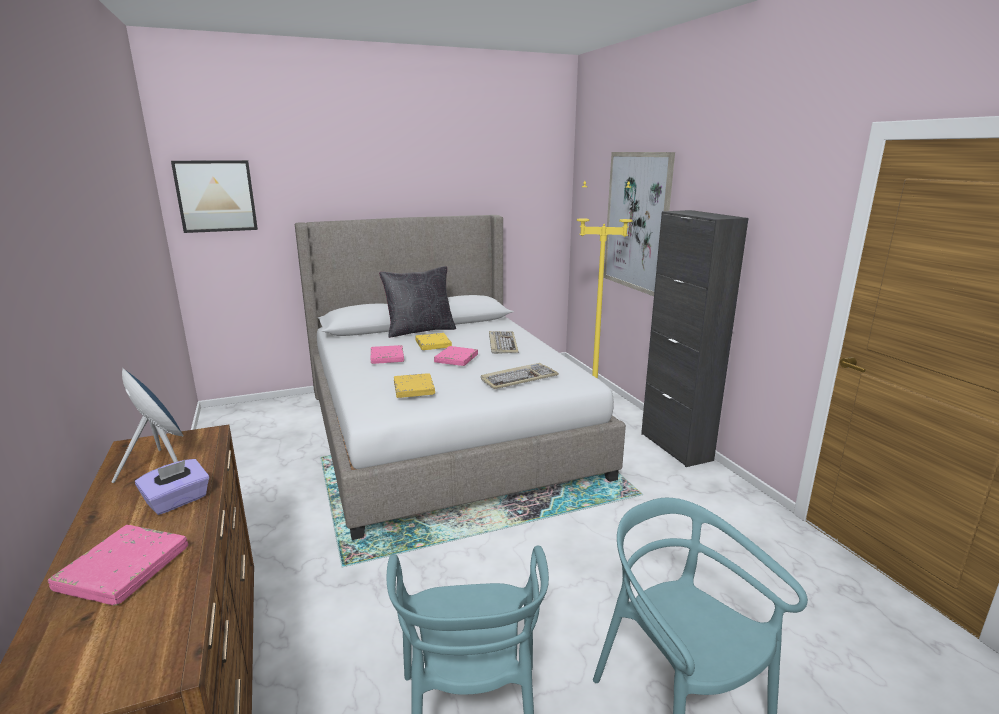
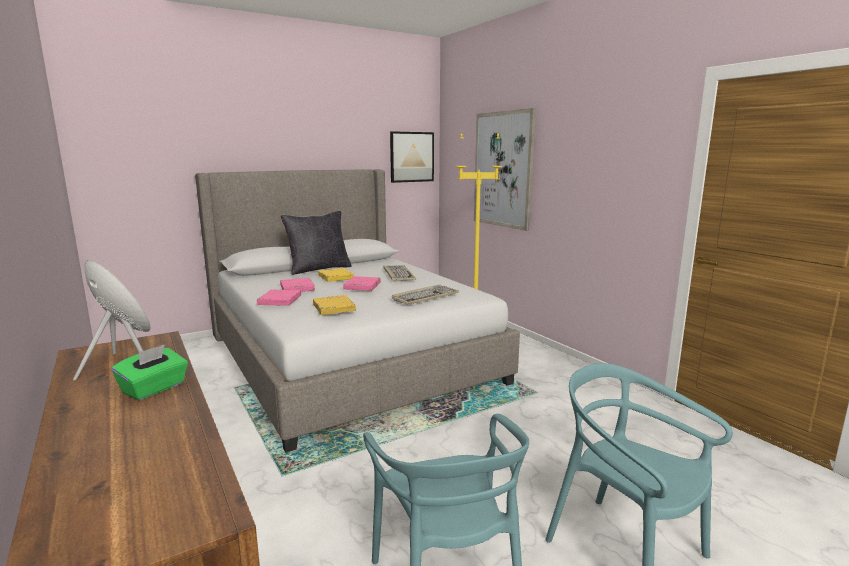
camera: 10 degrees left, 5 degrees down
(124, 569) = (122, 444): pink book -> pink book (280, 300)
(178, 501) = (154, 389): purple tissue box -> green tissue box
(216, 196) = (118, 147): picture -> picture (412, 157)
(676, 446) = (553, 355): black cabinet -> none

